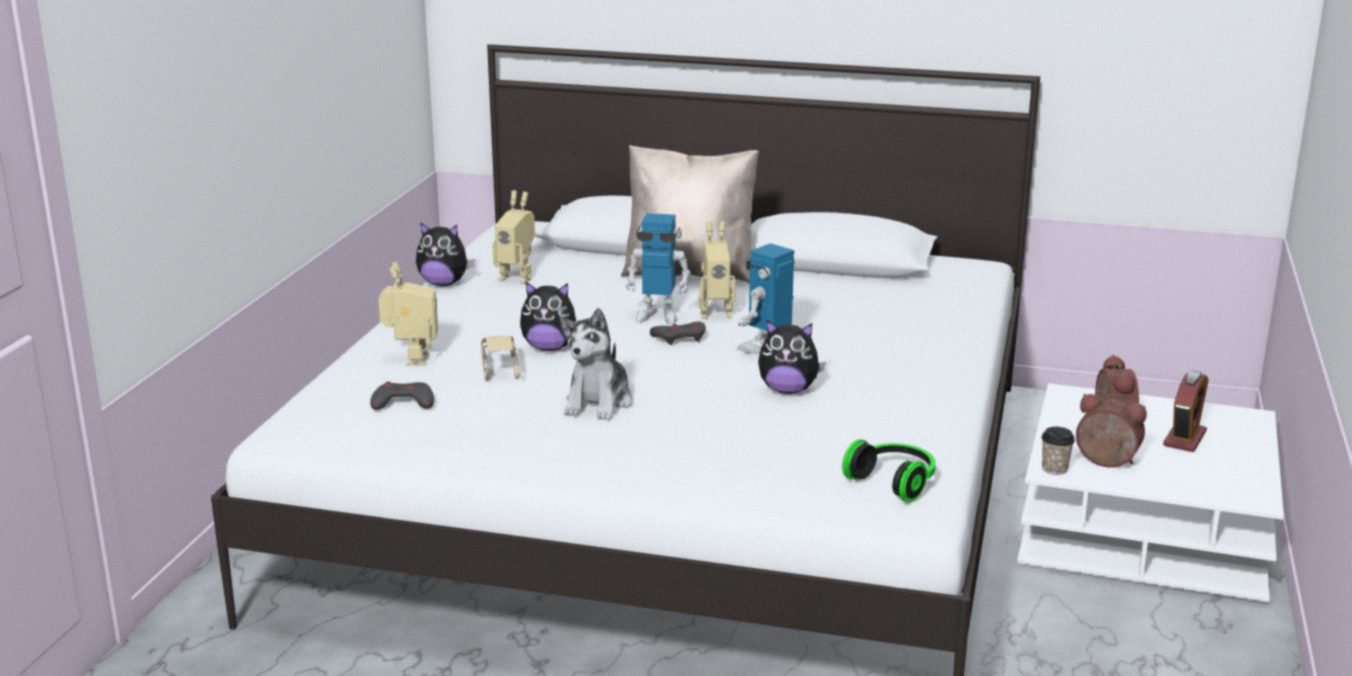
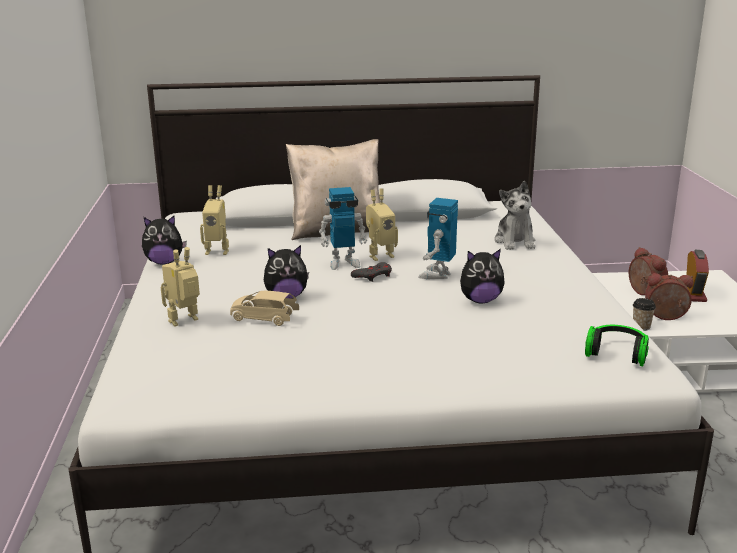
camera: 20 degrees left, 0 degrees up
(403, 402) = (209, 357): grey game controller -> none
(411, 359) = (185, 322): toy robot -> toy robot turned 105 degrees counterclockwise
(500, 368) = (264, 318): beige toy car -> beige toy car turned 45 degrees counterclockwise
(599, 403) = (358, 332): plush toy -> plush toy (515, 241)

